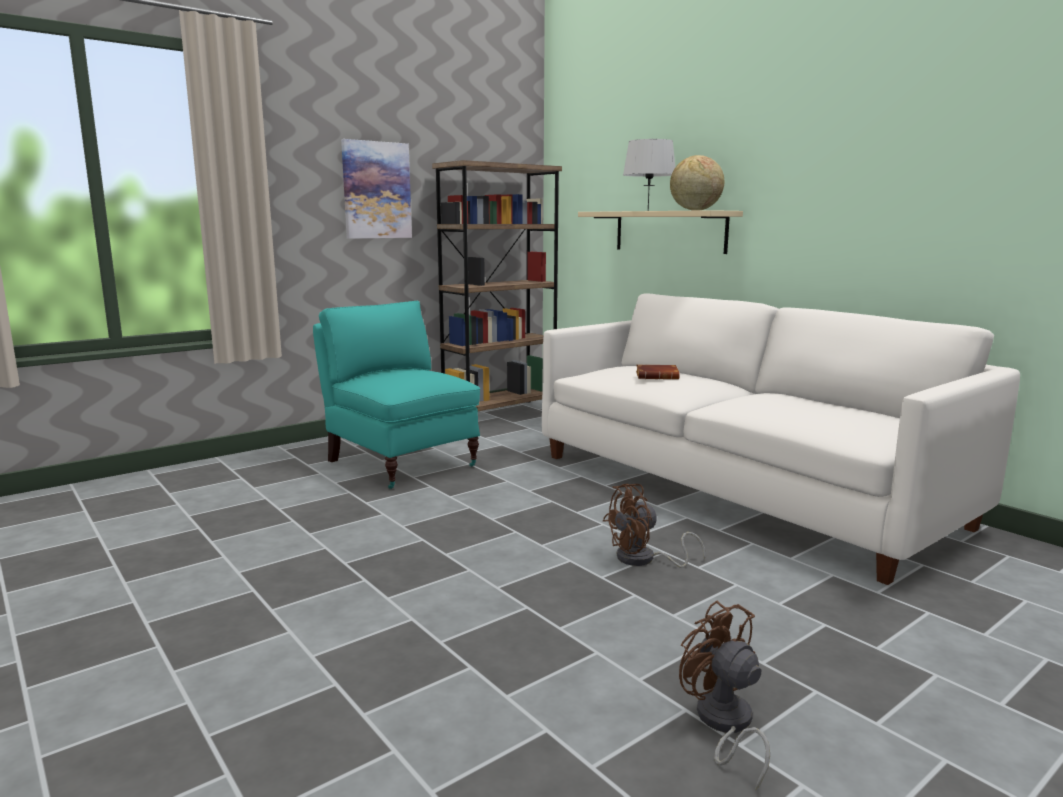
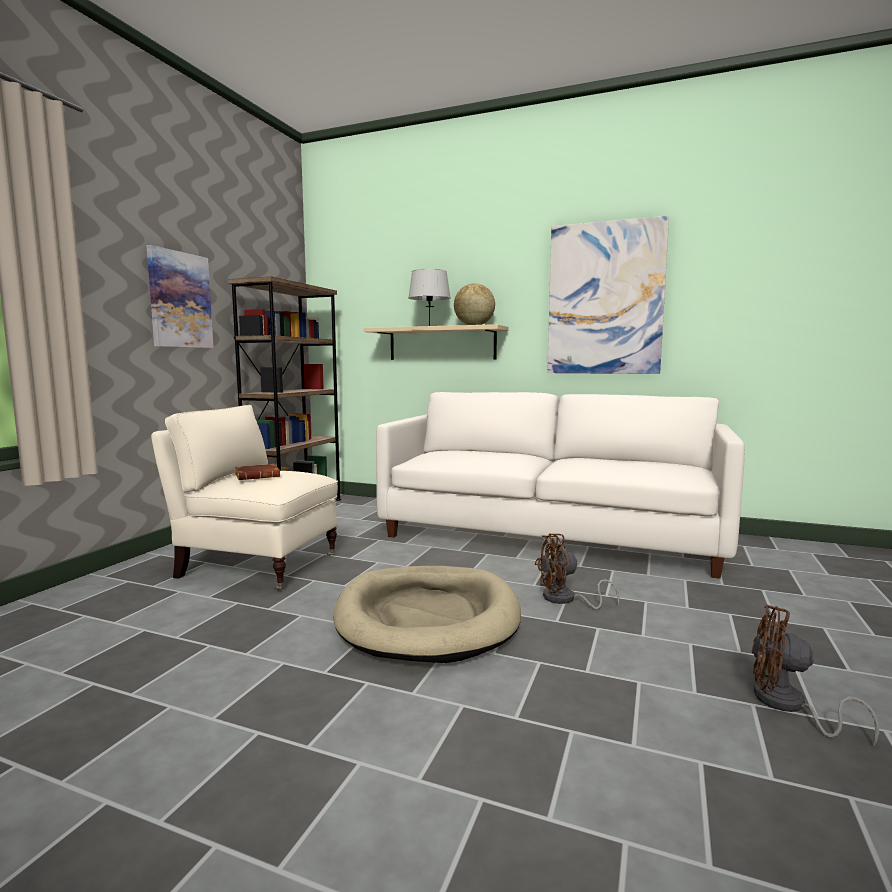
camera: 30 degrees left, 5 degrees down
(400, 462) = (256, 565): turquoise armchair -> beige armchair
(482, 542) = (427, 617): none -> beige dog bed
(644, 560) = (565, 600): brown fan -> brown fan turned 45 degrees clockwise
(658, 376) = (486, 454): brown book -> brown book (258, 476)
(865, 173) = (605, 299): none -> picture

